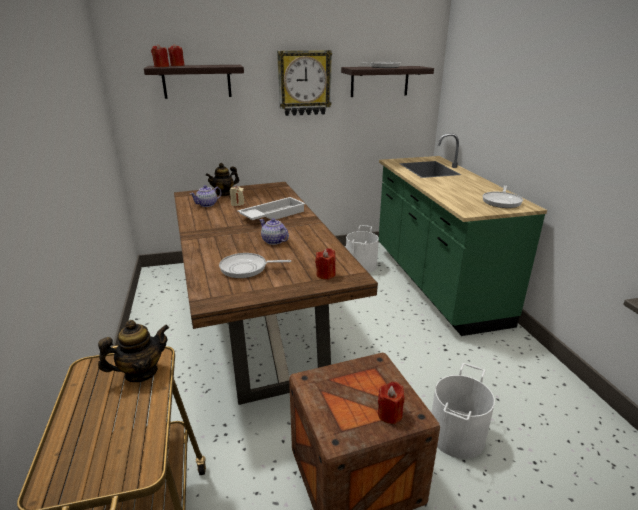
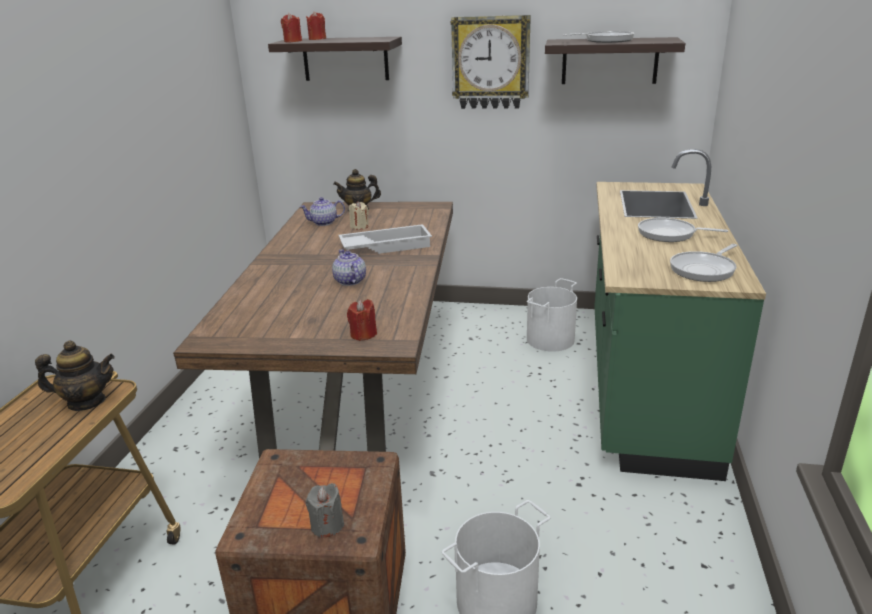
camera: 25 degrees right, 0 degrees up
(246, 268) = (283, 310): frying pan -> frying pan (670, 234)
(389, 414) = (327, 525): red candle -> grey candle

